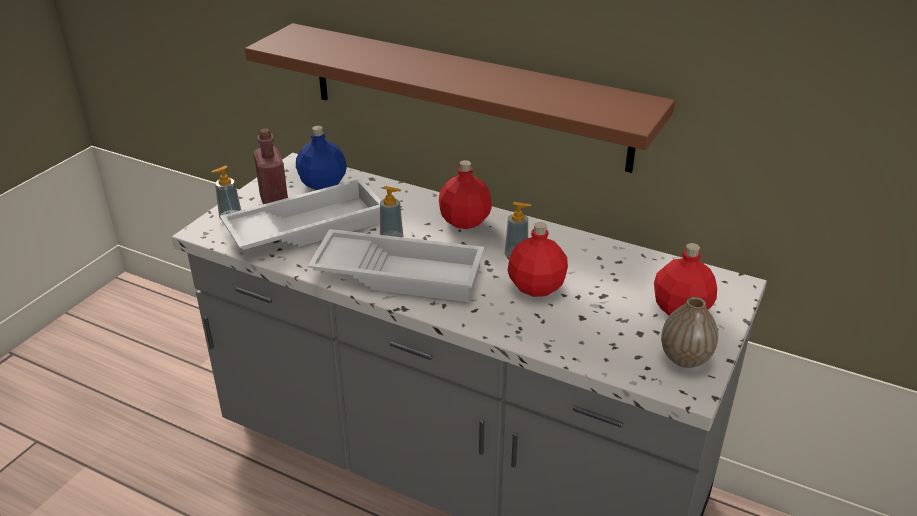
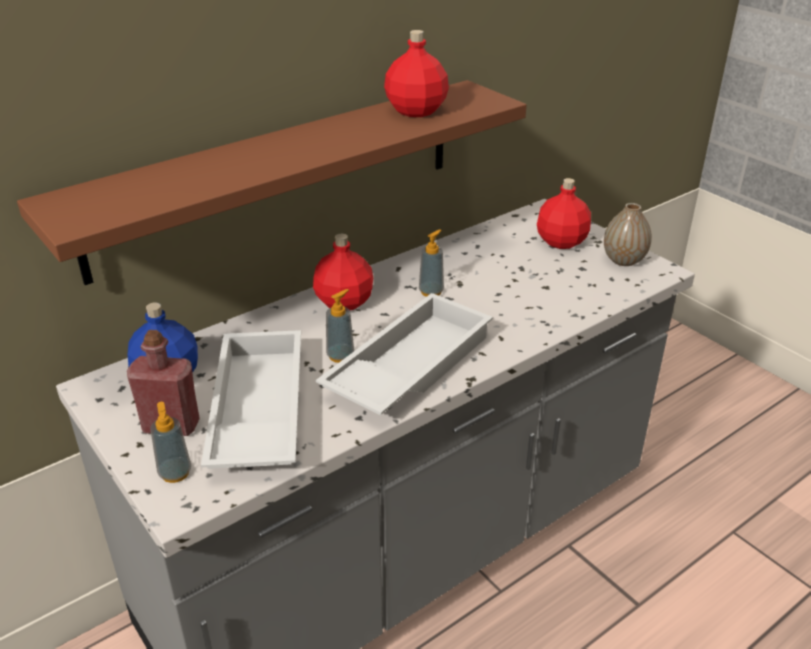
camera: 65 degrees left, 0 degrees up
(537, 286) = (486, 295): red bottle -> red bottle (416, 110)

